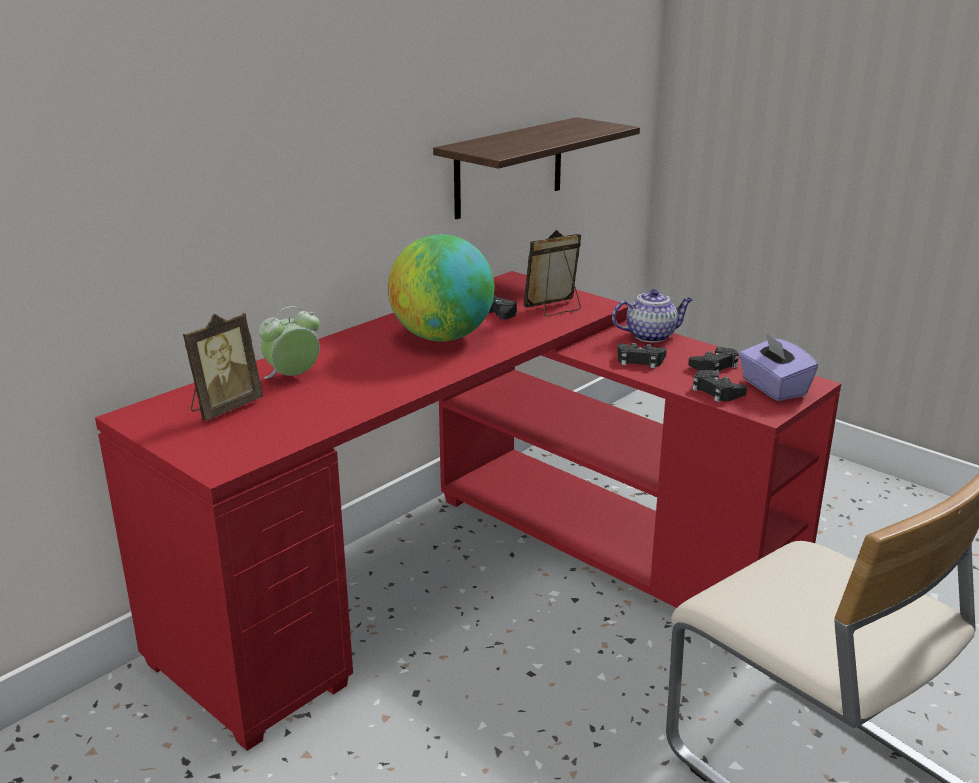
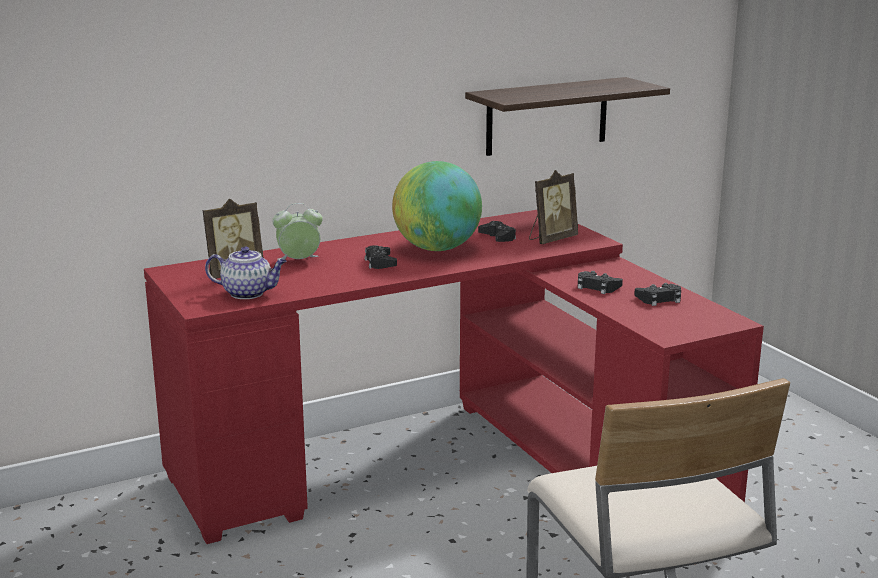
camera: 20 degrees right, 5 degrees down
(554, 309) = (551, 239): picture frame -> picture frame turned 150 degrees clockwise
(651, 336) = (627, 271): teapot -> teapot (248, 293)
(716, 391) = (640, 316): black game controller -> black game controller (380, 262)
(773, 388) = (694, 321): purple tissue box -> none

